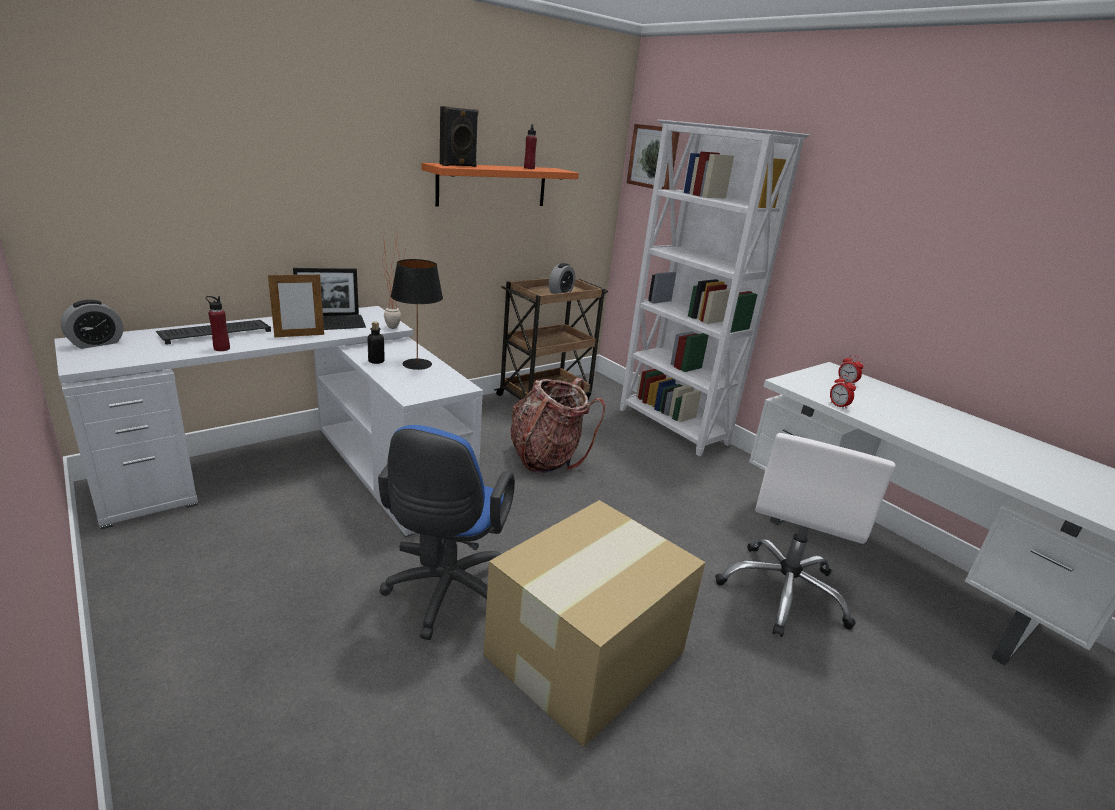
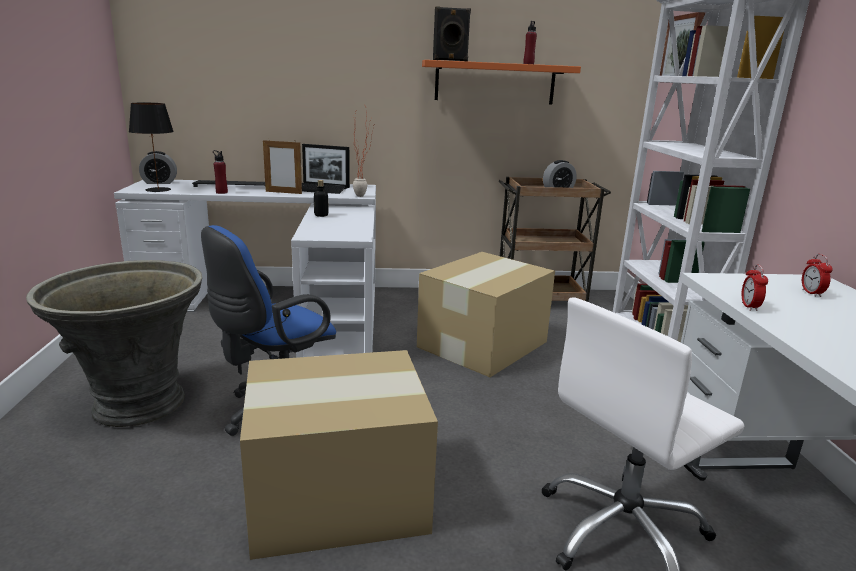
camera: 35 degrees right, 5 degrees down
(277, 648) = (137, 404): none -> grey planter
(417, 364) = (349, 220): black table lamp -> black table lamp (159, 189)
(547, 457) = (484, 344): backpack -> cardboard box

